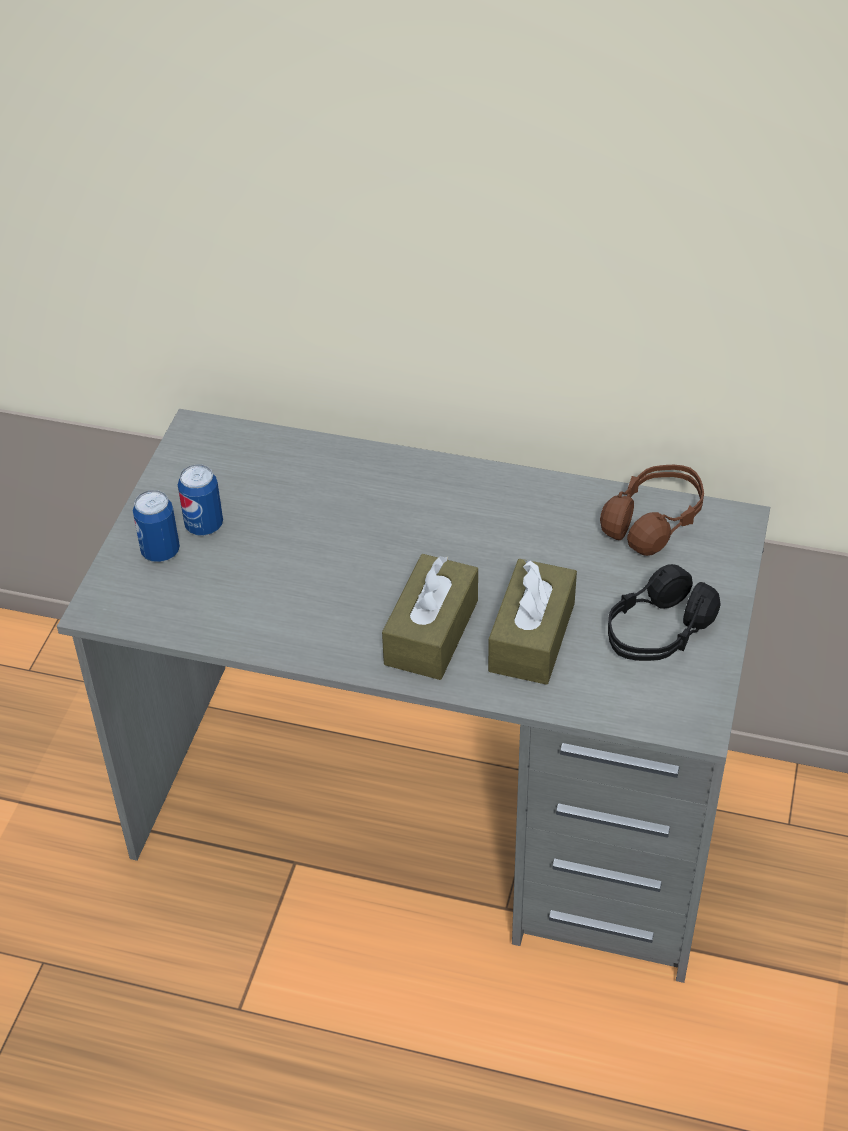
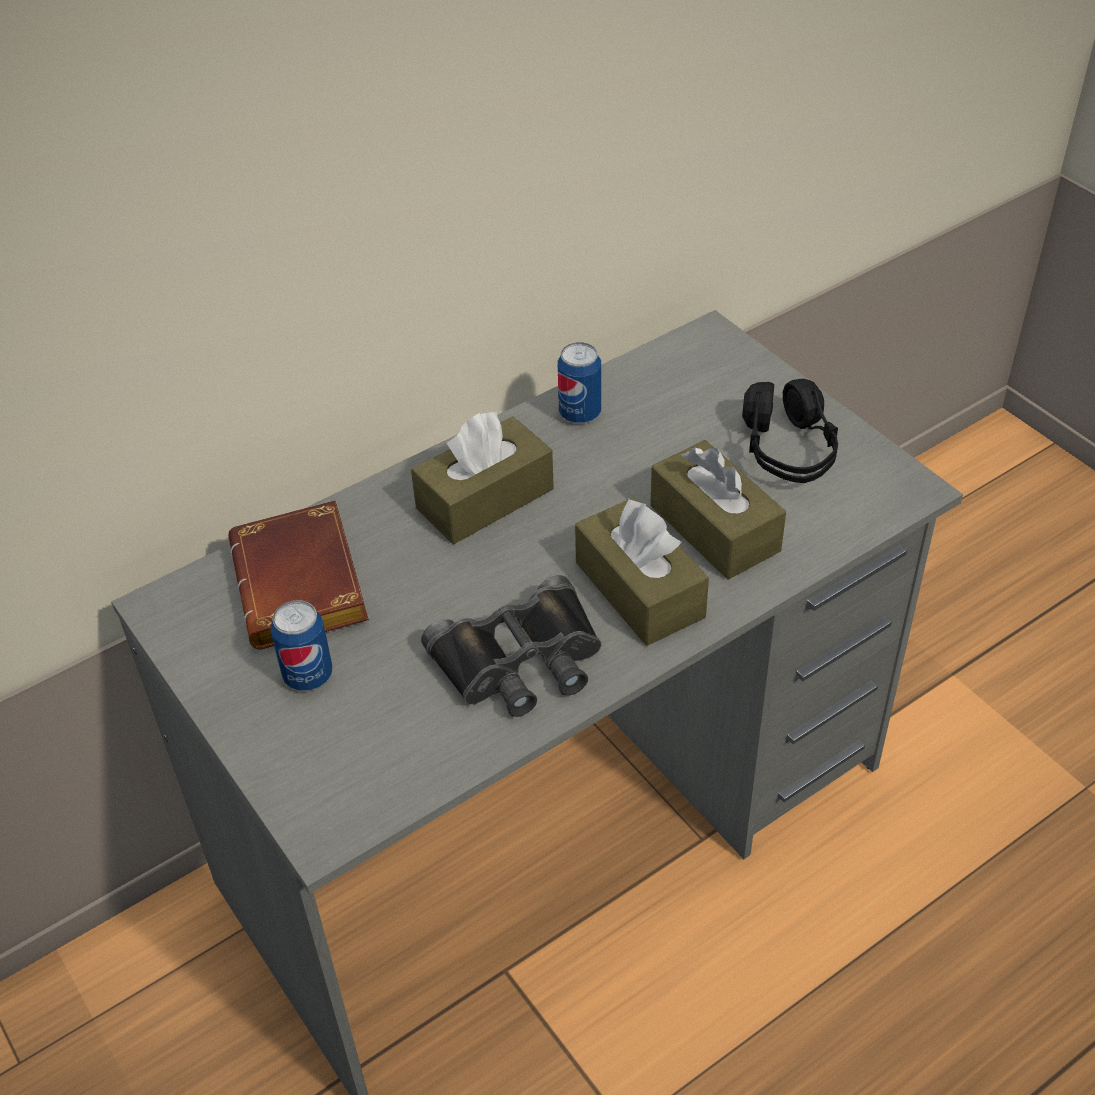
camera: 50 degrees left, 0 degrees up
(160, 552) = (303, 732): can -> can (580, 413)
(270, 479) = (305, 588): none -> brown book
(310, 612) = (521, 661): none -> black binoculars
(433, 508) = (485, 499): none -> brown tissue box
(654, 521) = (659, 378): brown headphones -> none

